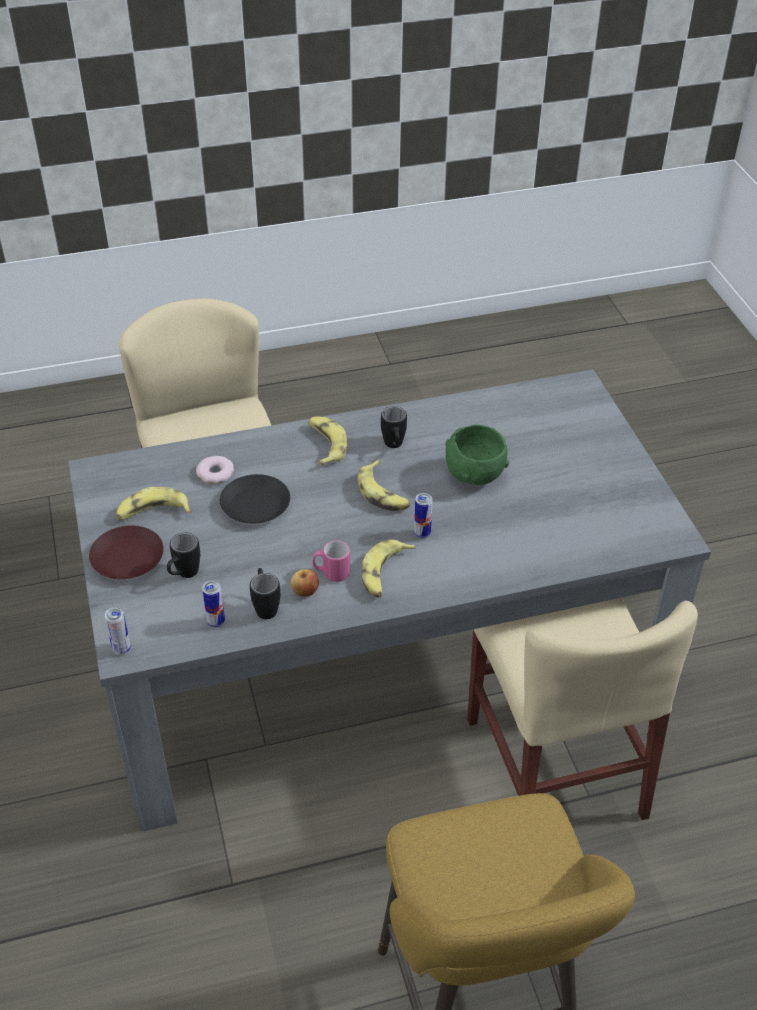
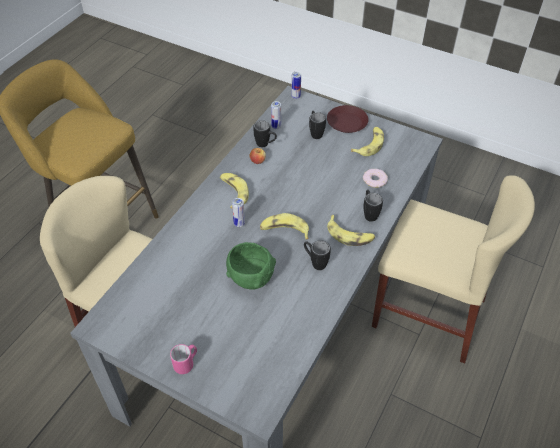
camera: 135 degrees right, 5 degrees up
(255, 504) = (334, 179): black plate -> none
(275, 449) = (369, 213): none -> black mug
(331, 573) = (257, 176): pink mug -> pink mug (186, 363)

